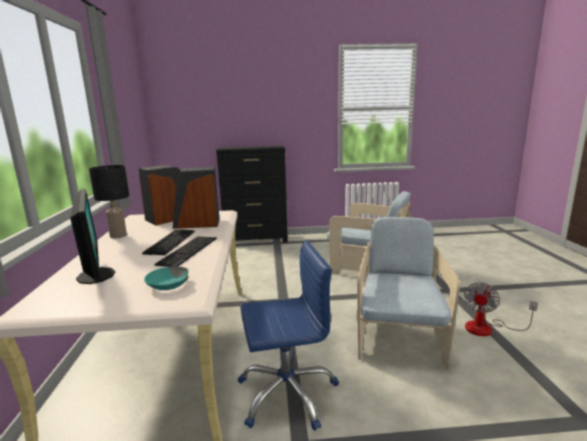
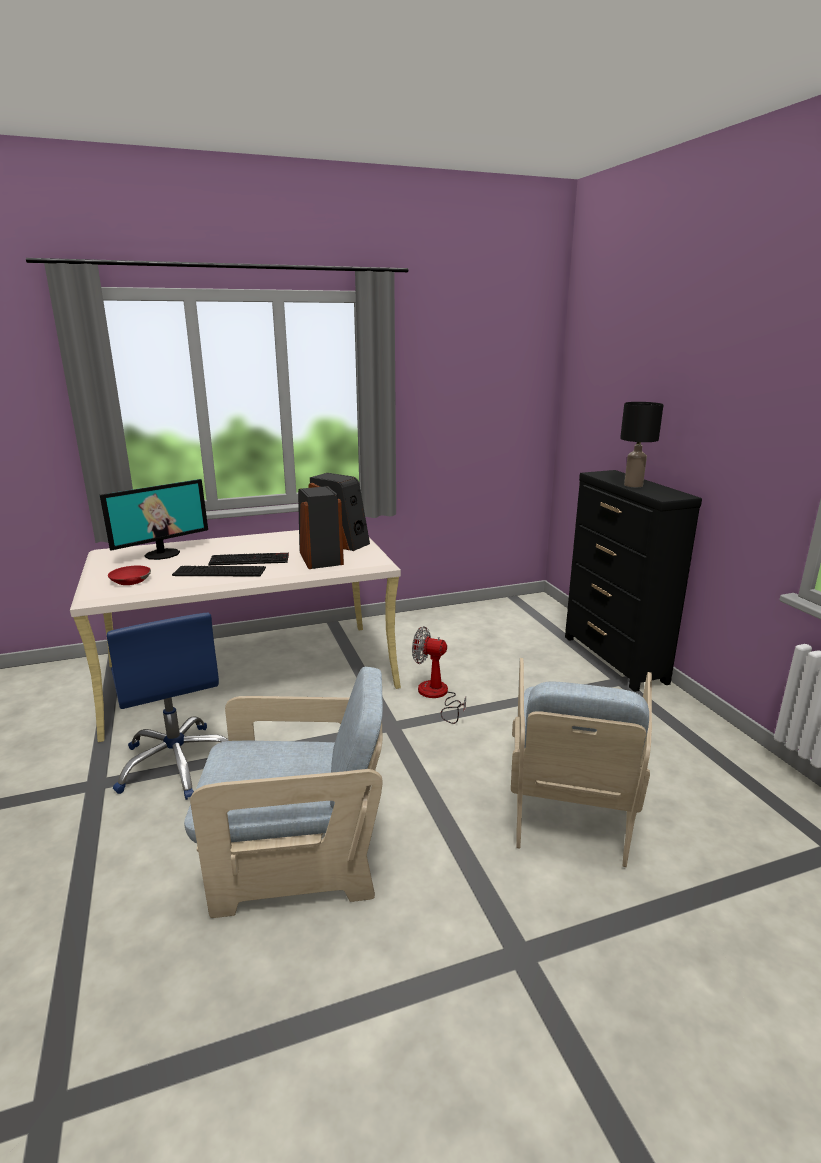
camera: 75 degrees right, 5 degrees up
(118, 236) = (272, 537): black table lamp -> black table lamp (634, 485)
(168, 285) = (130, 581): turquoise bowl -> red bowl
(487, 328) = (348, 1007): fan -> fan (437, 696)

